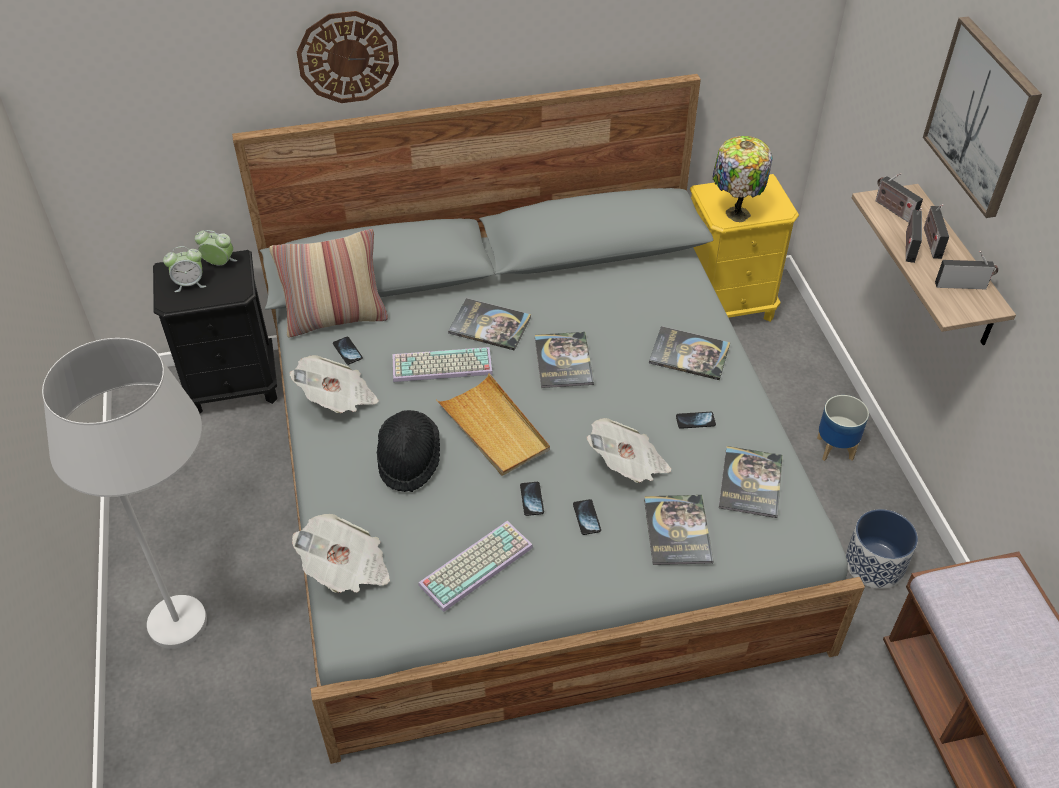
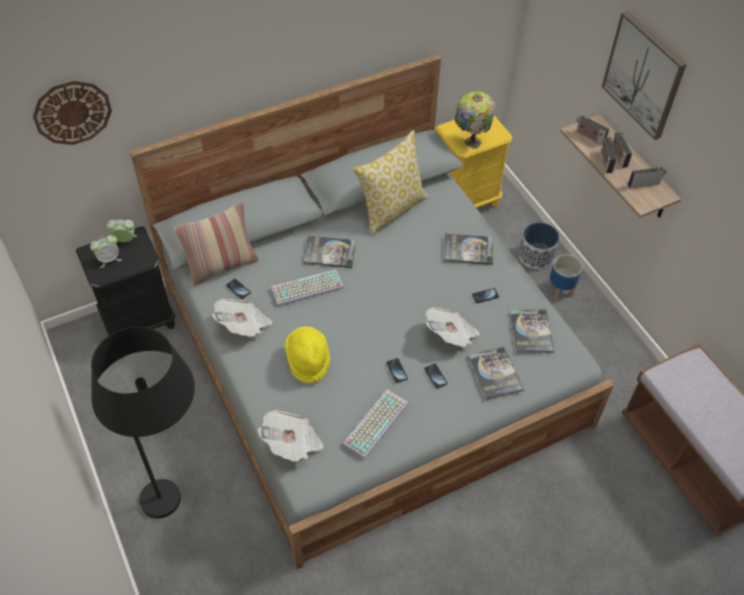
camera: 15 degrees left, 5 degrees up
(205, 634) = (182, 502): white floor lamp -> black floor lamp
(348, 57) = (206, 85): wall clock -> wall clock (72, 112)
(408, 460) = (308, 360): black hat -> yellow hat
(494, 428) = (357, 326): beige tray -> none
(563, 361) = (387, 269): book -> none
(595, 283) = (391, 209): none -> pillow
(874, 565) = (603, 363): planter -> planter (536, 256)

